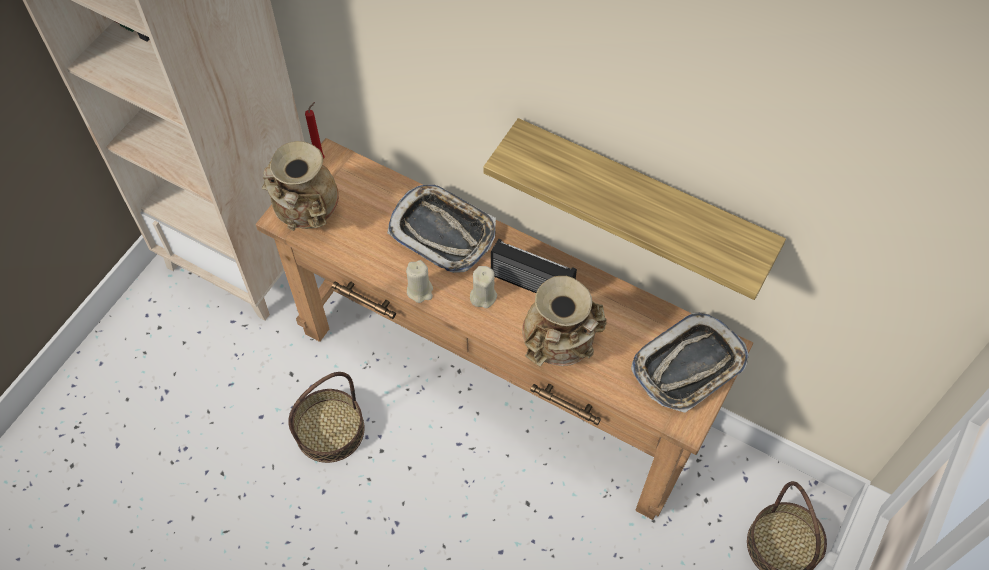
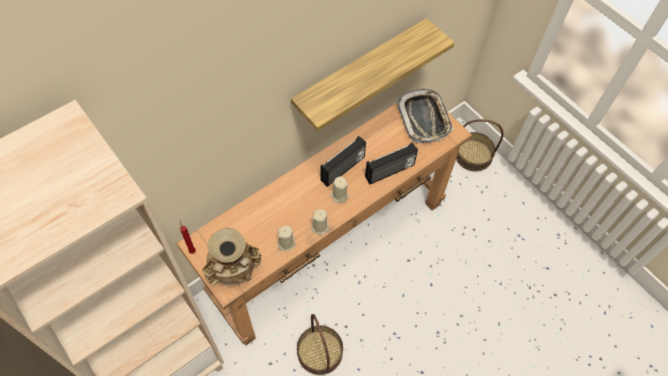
camera: 70 degrees left, 0 degrees up
(376, 259) = (286, 243): none -> beige candle
(443, 231) = (284, 200): tray -> none
(559, 349) = (390, 172): beige vase -> radio

